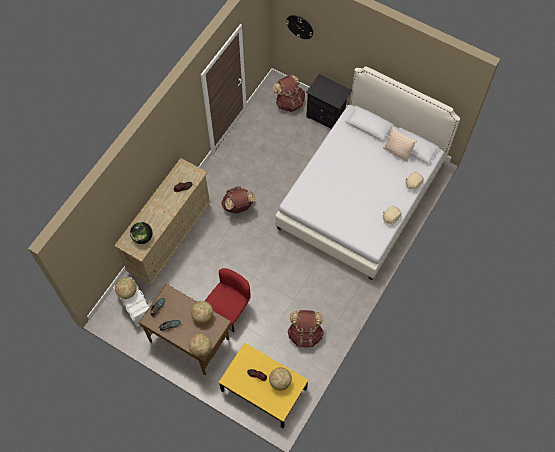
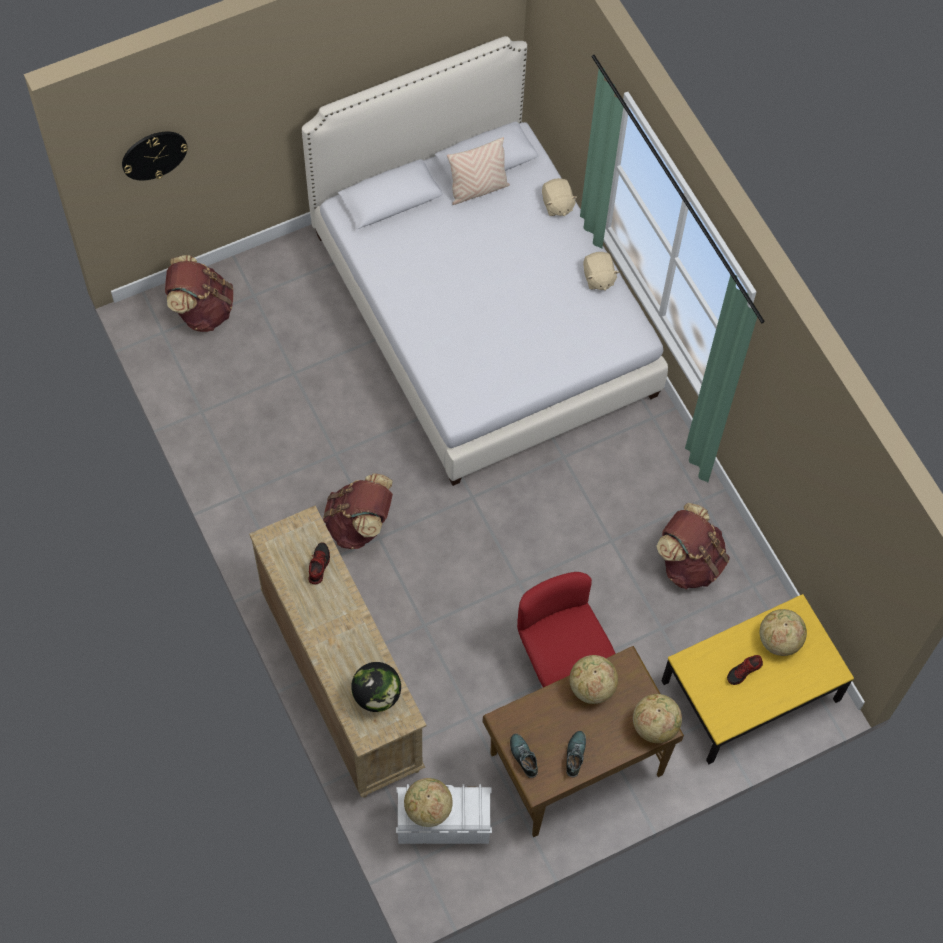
camera: 60 degrees left, 0 degrees up
(327, 116) = (280, 268): black nightstand -> none

